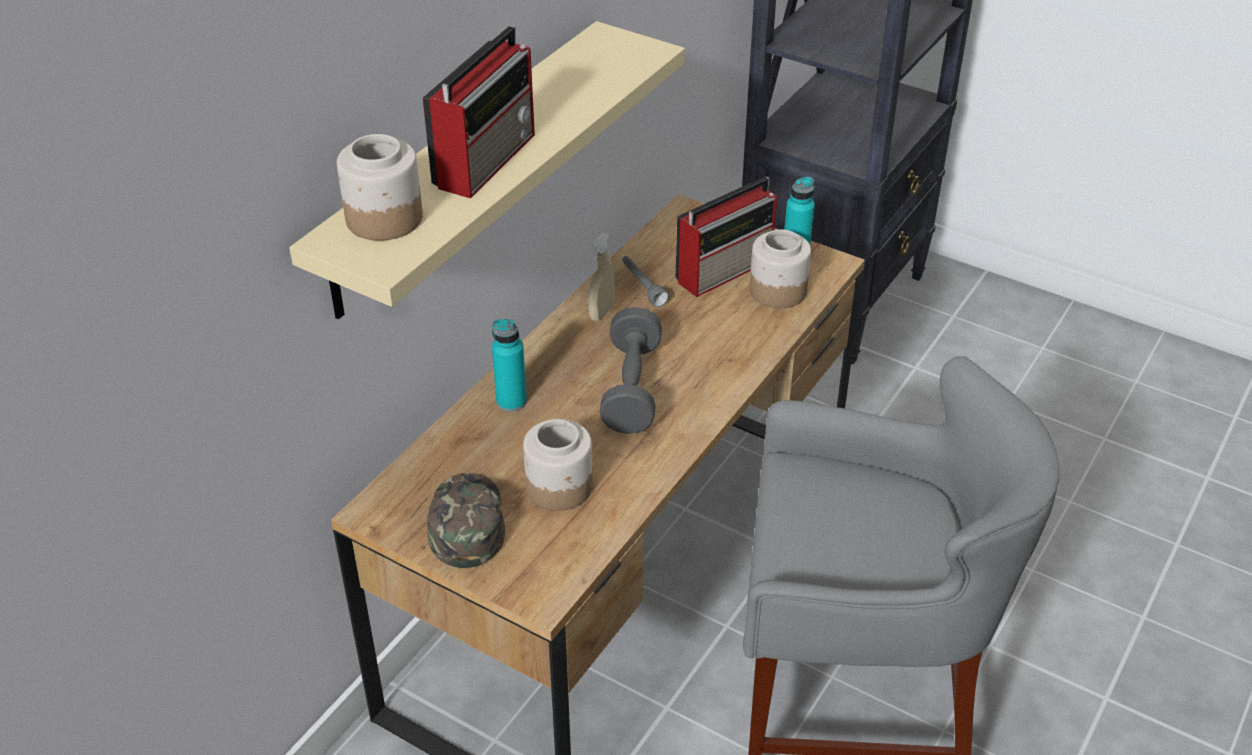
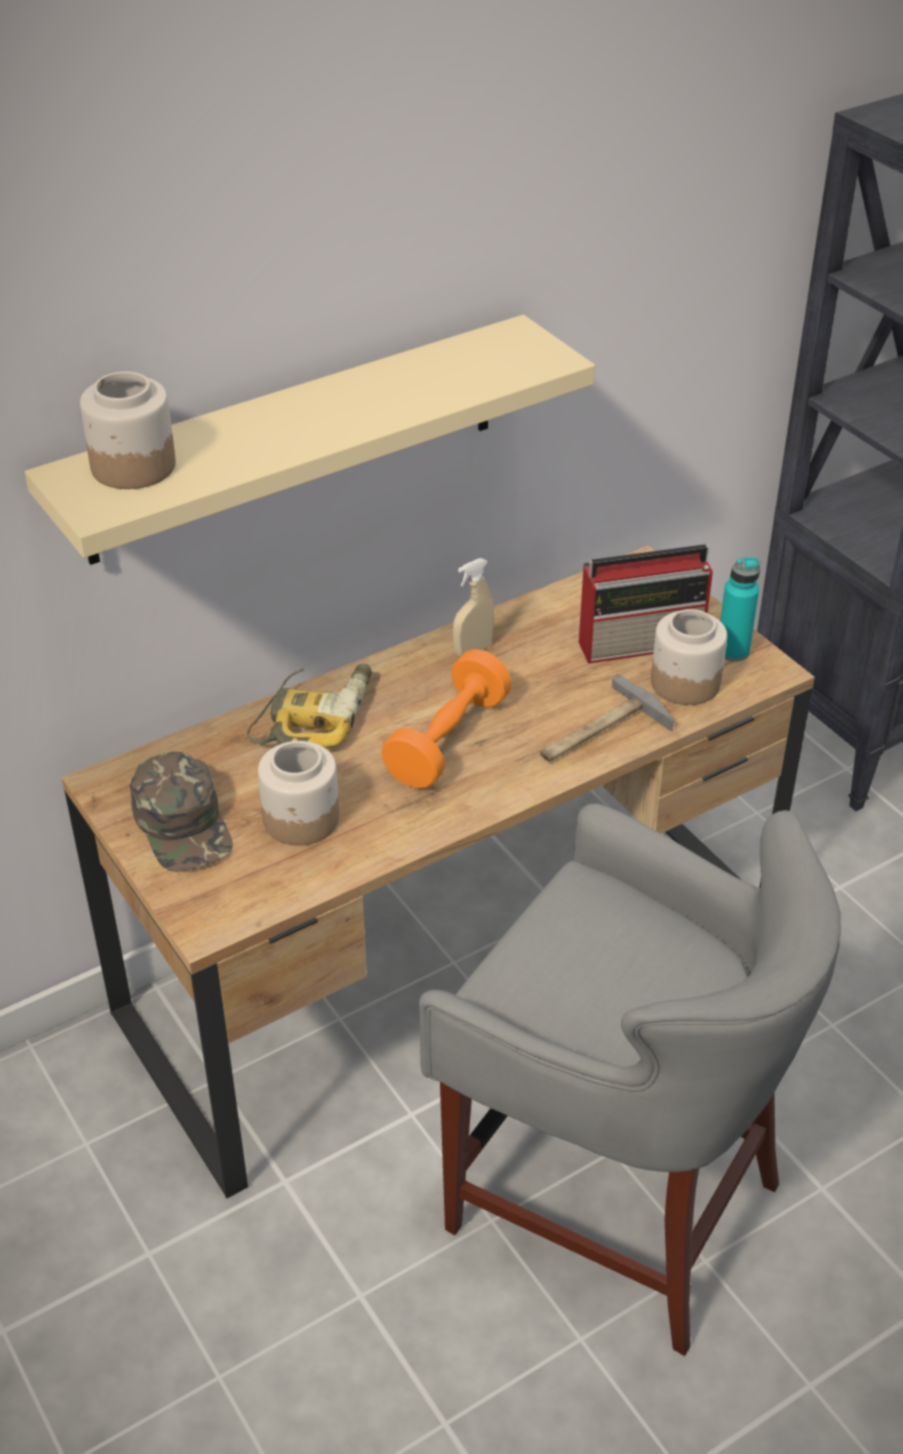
camera: 25 degrees right, 0 degrees up
(465, 522) = (184, 824): green cap -> green cap turned 135 degrees clockwise
(487, 159) = (284, 432): radio -> none
(511, 401) = (314, 715): turquoise bottle -> power drill
(631, 388) = (448, 740): grey dumbbell -> orange dumbbell
(642, 286) = (537, 634): grey flashlight -> none
(741, 347) = (599, 733): none -> hammer

